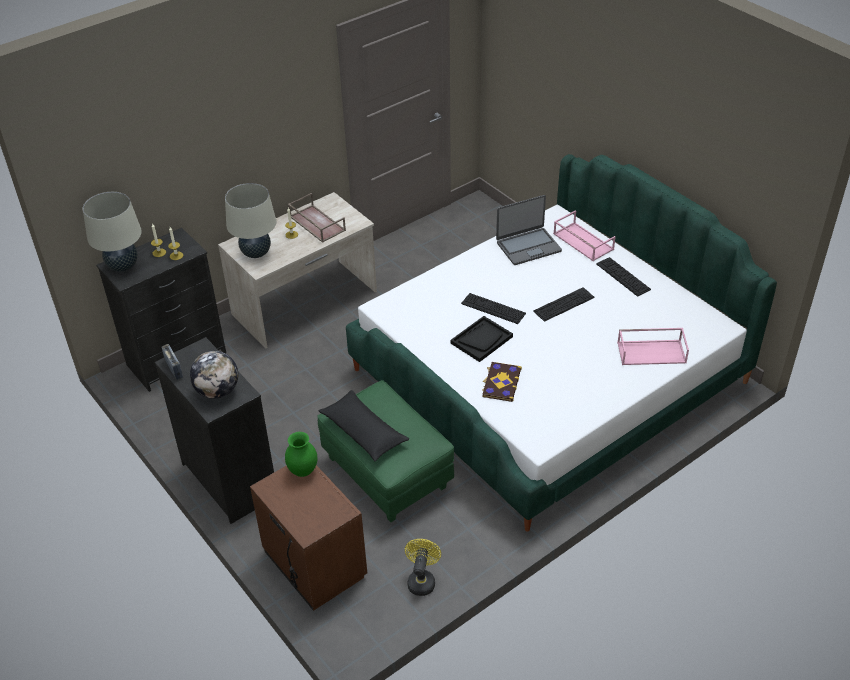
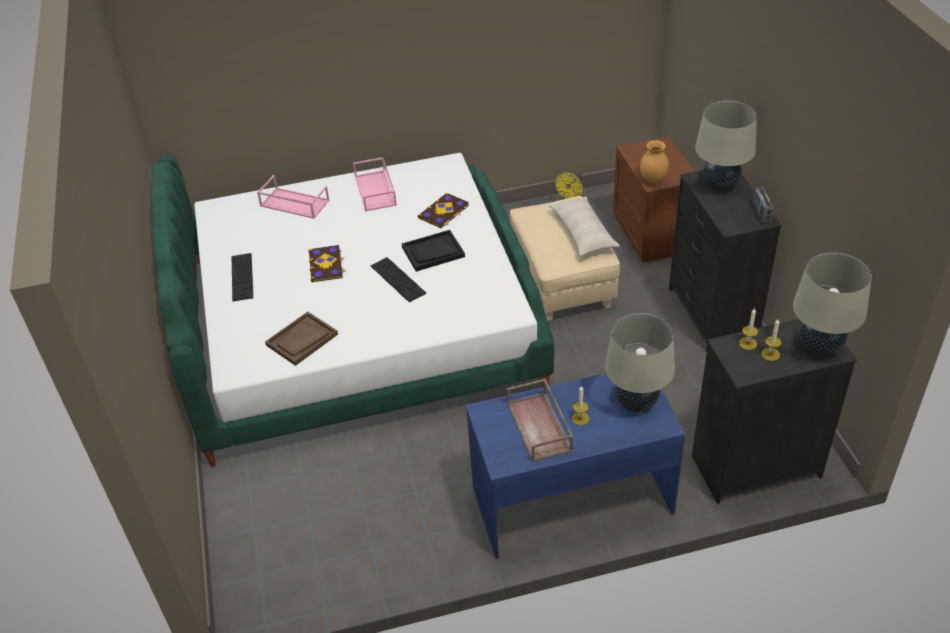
camera: 155 degrees left, 0 degrees up
(218, 391) = (720, 185): globe -> beige table lamp
(303, 471) = (652, 180): green vase -> brown vase
(305, 303) = (571, 499): beige desk -> blue desk
(363, 432) = (583, 233): black pillow -> beige pillow
(387, 473) = (562, 282): green ottoman -> beige ottoman
(528, 246) = (302, 340): laptop -> brown tray
(564, 304) = (326, 265): keyboard -> book
(582, 241) = (239, 329): pink tray -> pink tray (376, 191)

